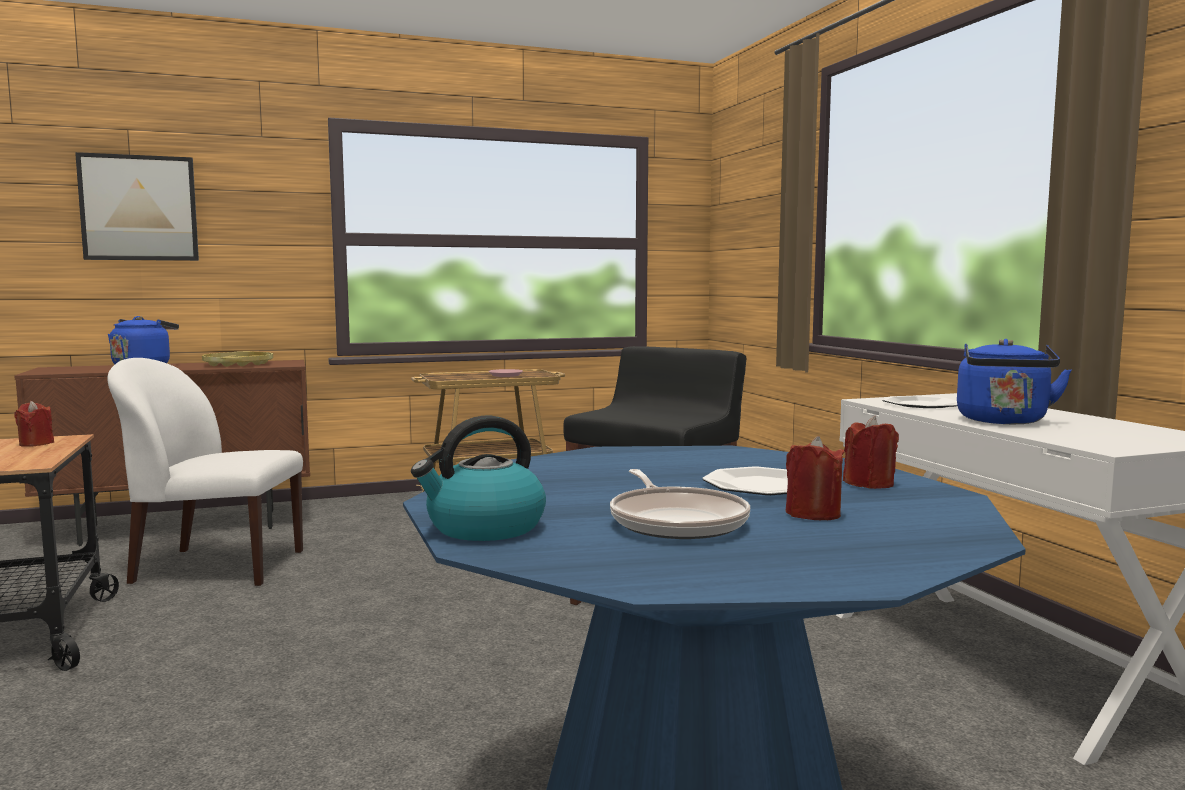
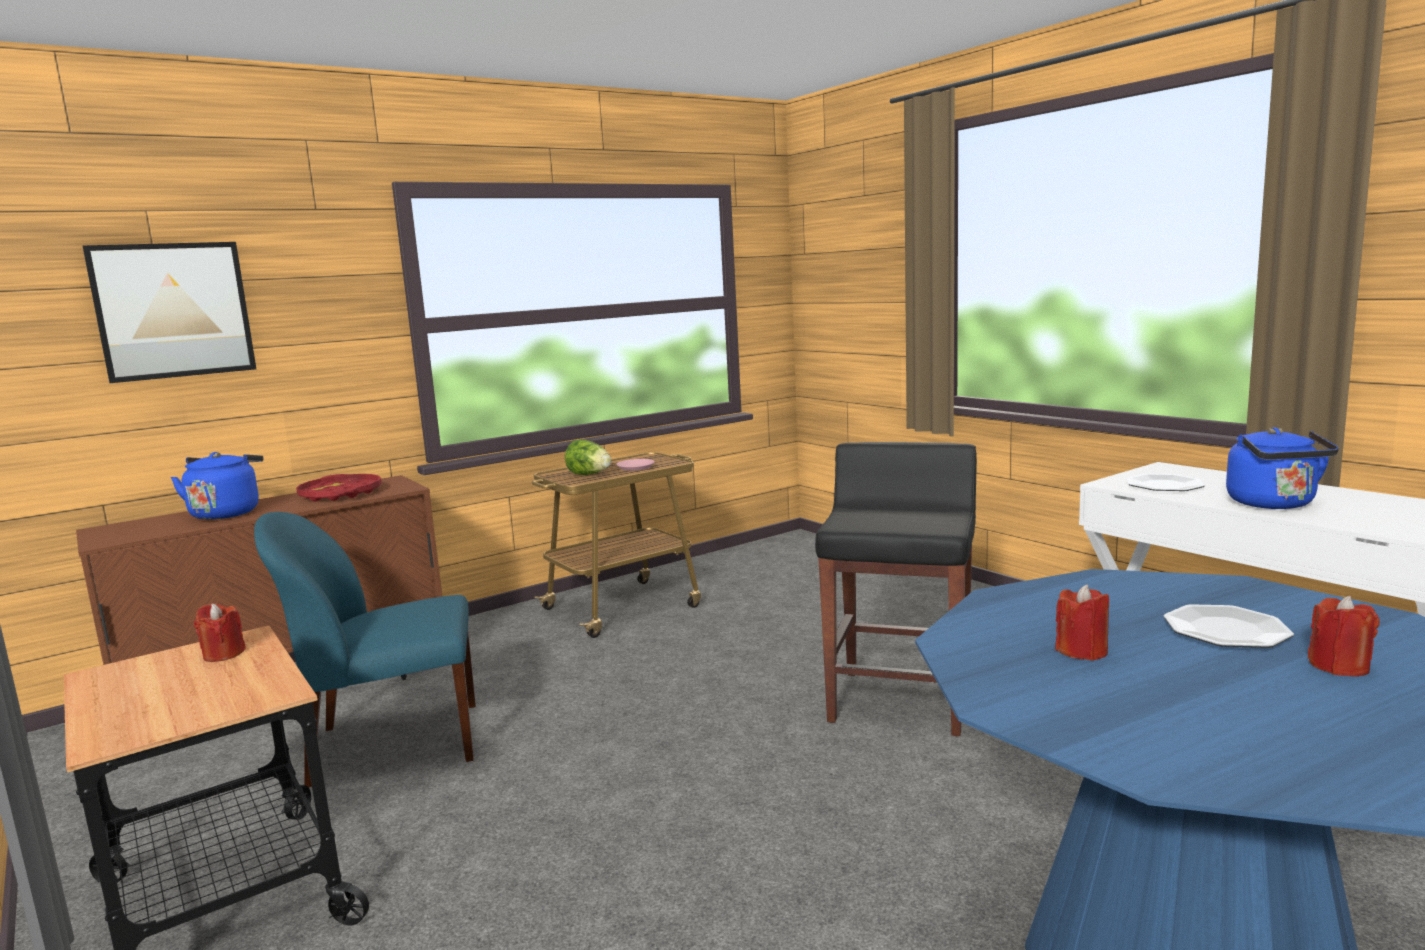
camera: 15 degrees left, 5 degrees up
(215, 567) = (392, 744): white chair -> blue chair
(238, 364) = (340, 494): yellow tray -> red tray
(463, 377) = (590, 475): none -> lettuce
(484, 528) = (1111, 744): kettle -> none
(676, 521) = (1254, 700): frying pan -> none
(869, 484) = (1305, 612): red candle -> red candle (1082, 651)

